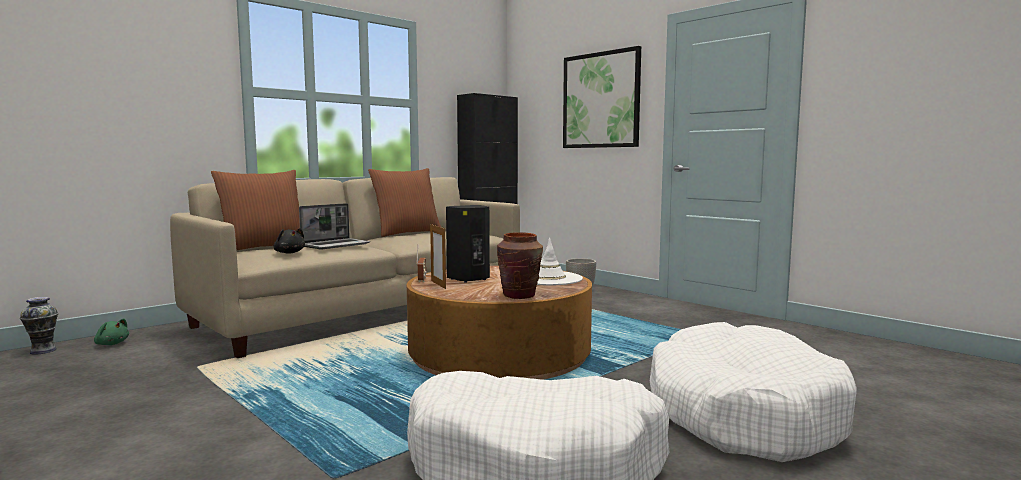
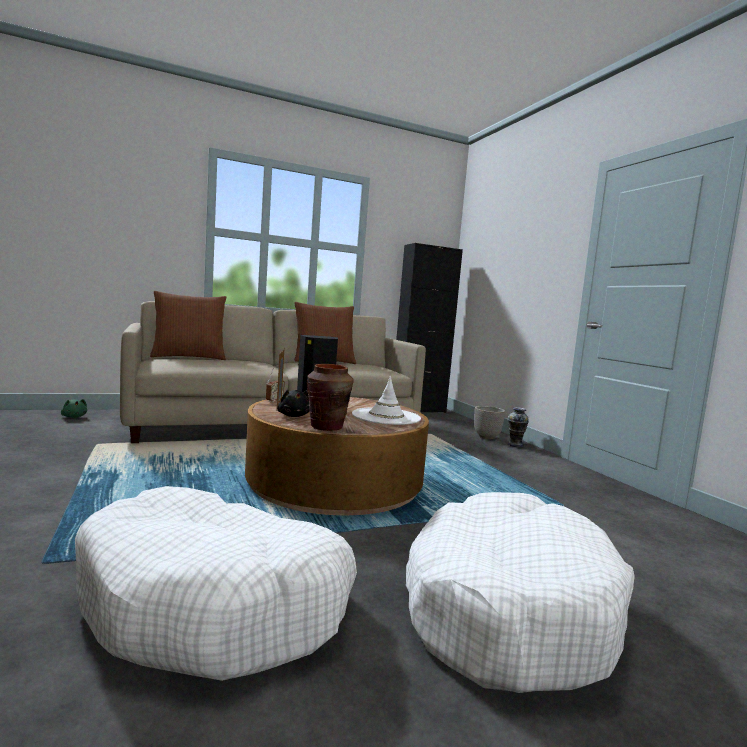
camera: 20 degrees right, 0 degrees up
(43, 351) = (30, 414): vase -> vase (515, 445)
(289, 253) = (192, 363): black plush toy -> black plush toy (293, 416)
(336, 245) = (240, 362): laptop -> none
(601, 100) = (531, 253): picture -> none

